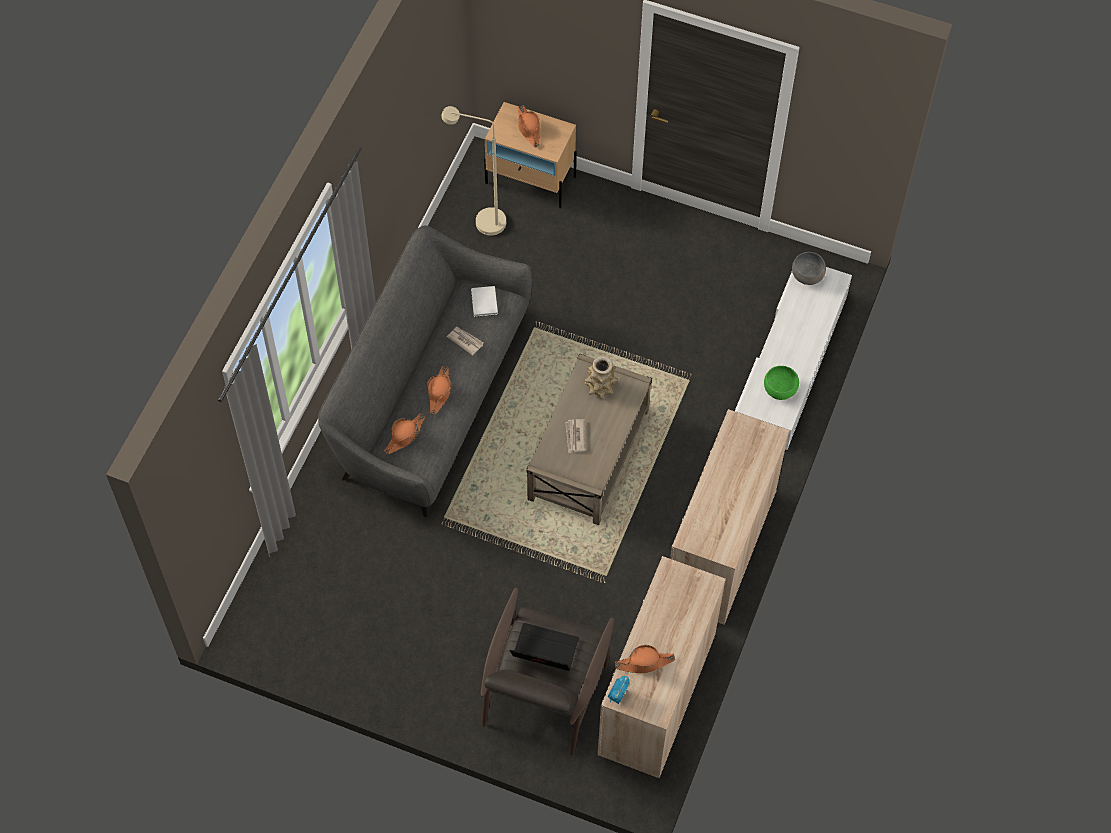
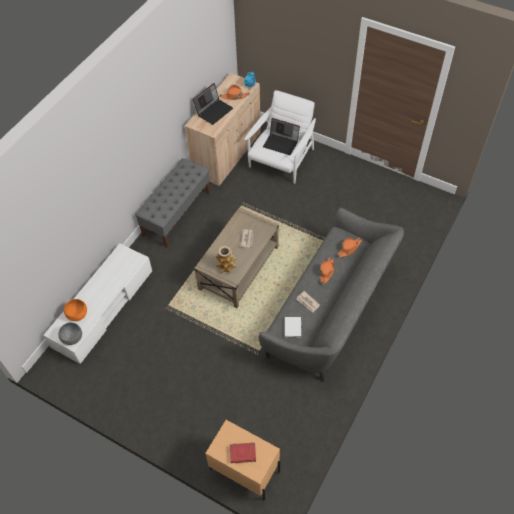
camera: 170 degrees left, 5 degrees down
(481, 222) = (285, 437): beige floor lamp -> none
(528, 128) = (243, 453): orange hat -> red book
(545, 690) = (281, 160): brown armchair -> white armchair
(677, 620) = (214, 111): none -> laptop
(720, 547) = (177, 213): beige cabinet -> grey bench
(780, 389) = (117, 266): green bowl -> none
(813, 308) = (77, 314): none -> orange bowl

